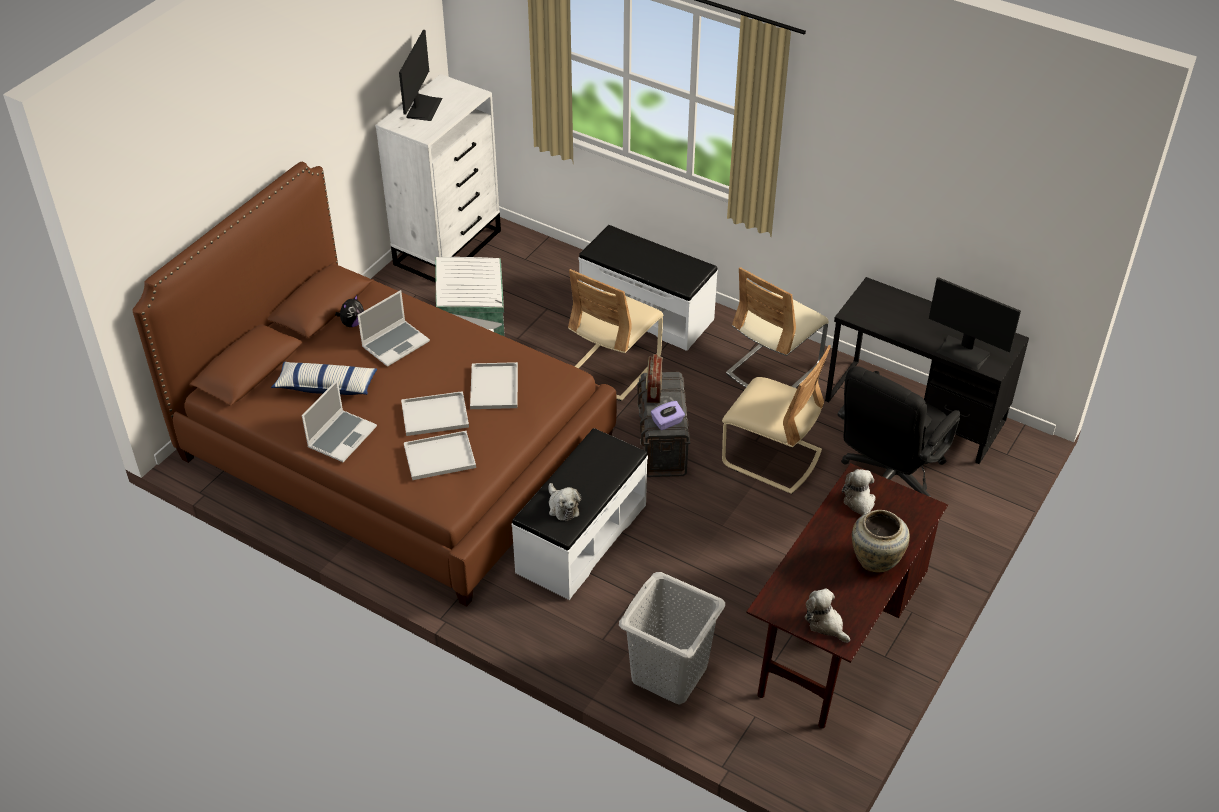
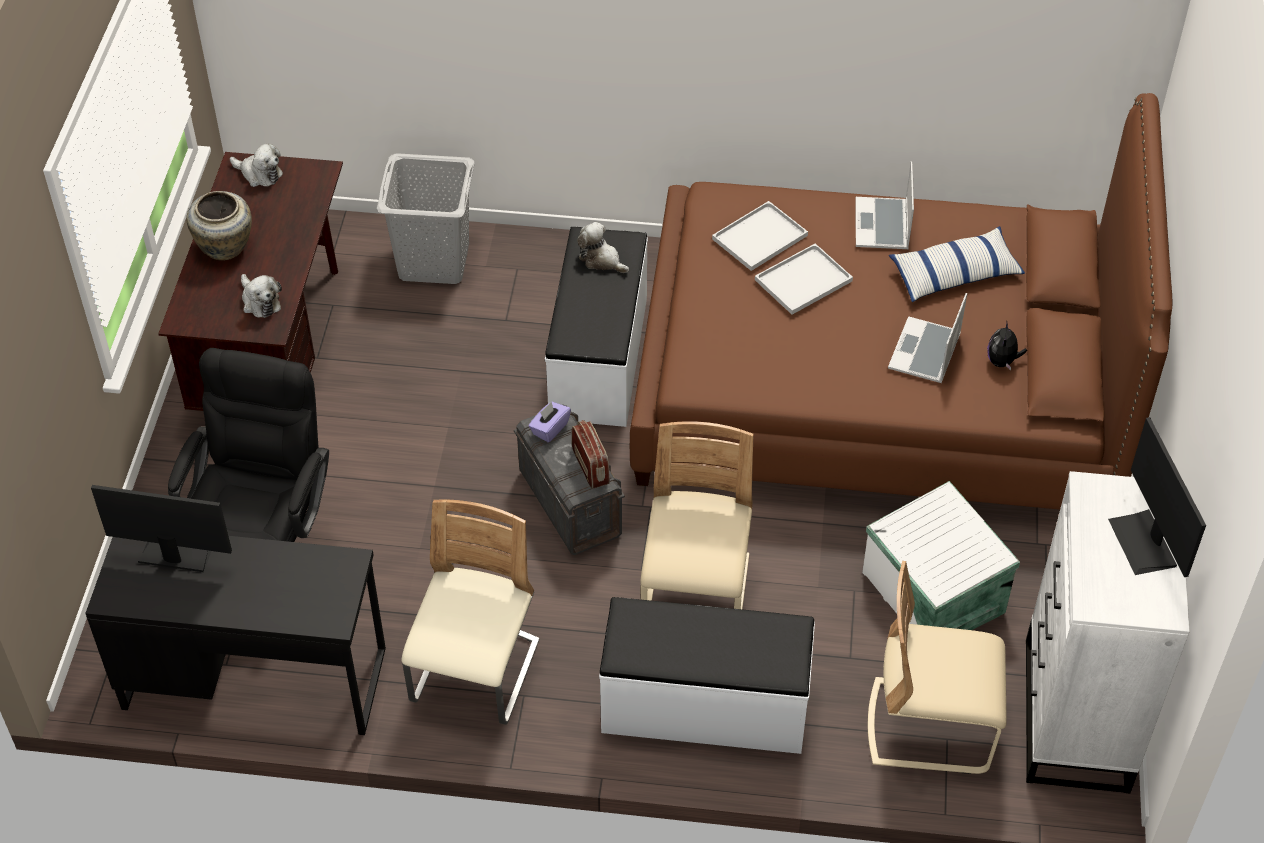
camera: 155 degrees right, 5 degrees up
(495, 388) = (762, 338): white tray -> none
(771, 458) = (424, 534): beige chair -> beige chair (930, 726)

